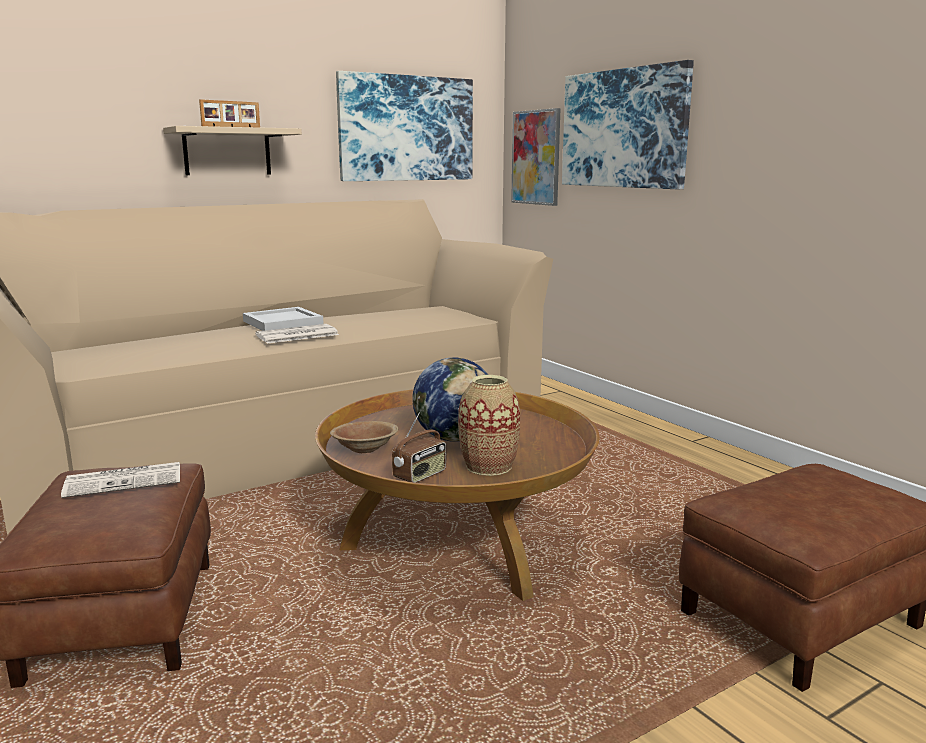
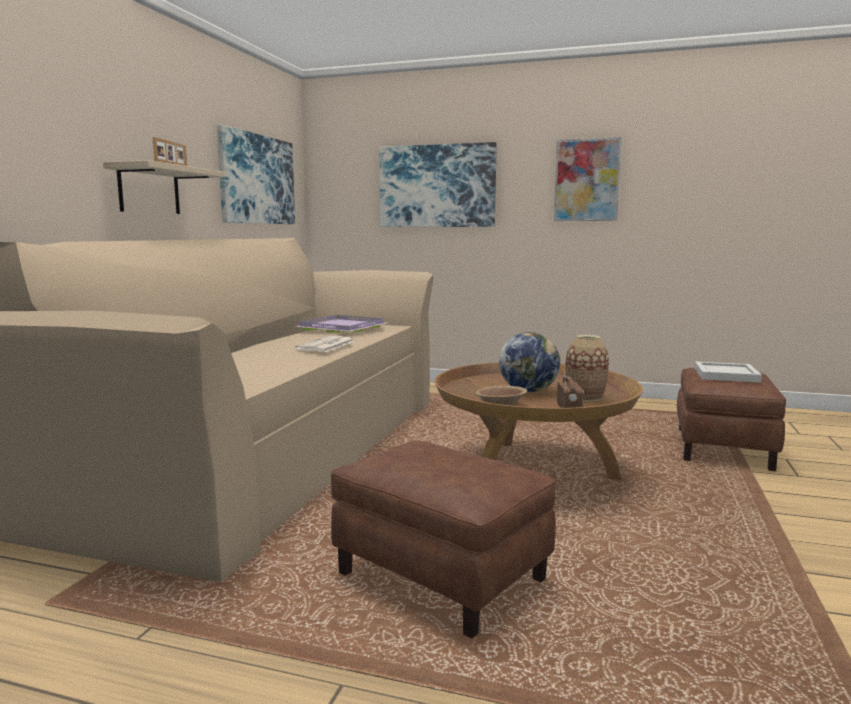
camera: 40 degrees left, 5 degrees down
(126, 480) = (420, 455): newspaper -> none
(282, 323) = (281, 341): white tray -> white tray (727, 375)
(400, 314) = (340, 328): none -> purple tray
(536, 157) = (346, 207): picture -> picture (587, 180)

